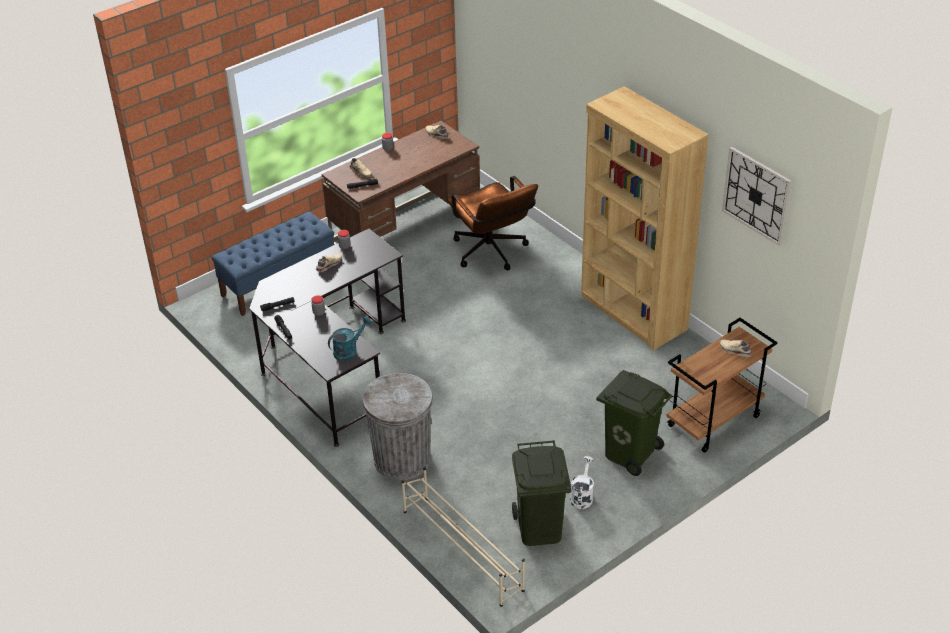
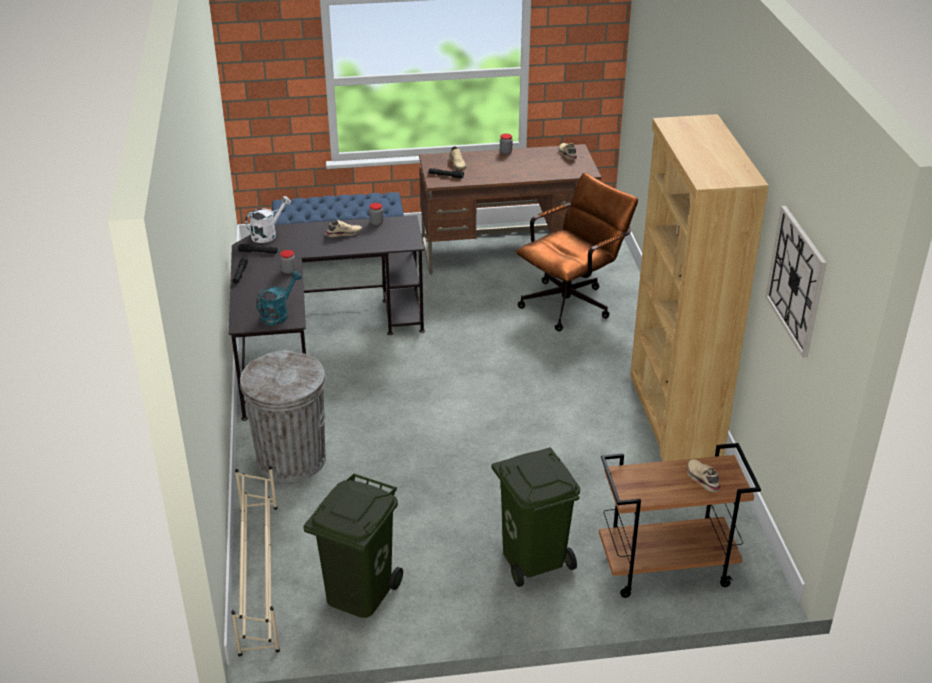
camera: 30 degrees right, 5 degrees down
(349, 351) = (278, 314): turquoise watering can -> turquoise watering can turned 45 degrees counterclockwise
(492, 254) = (572, 302): brown office chair -> brown office chair turned 135 degrees counterclockwise
(582, 496) = (437, 580): white watering can -> white watering can (267, 234)

